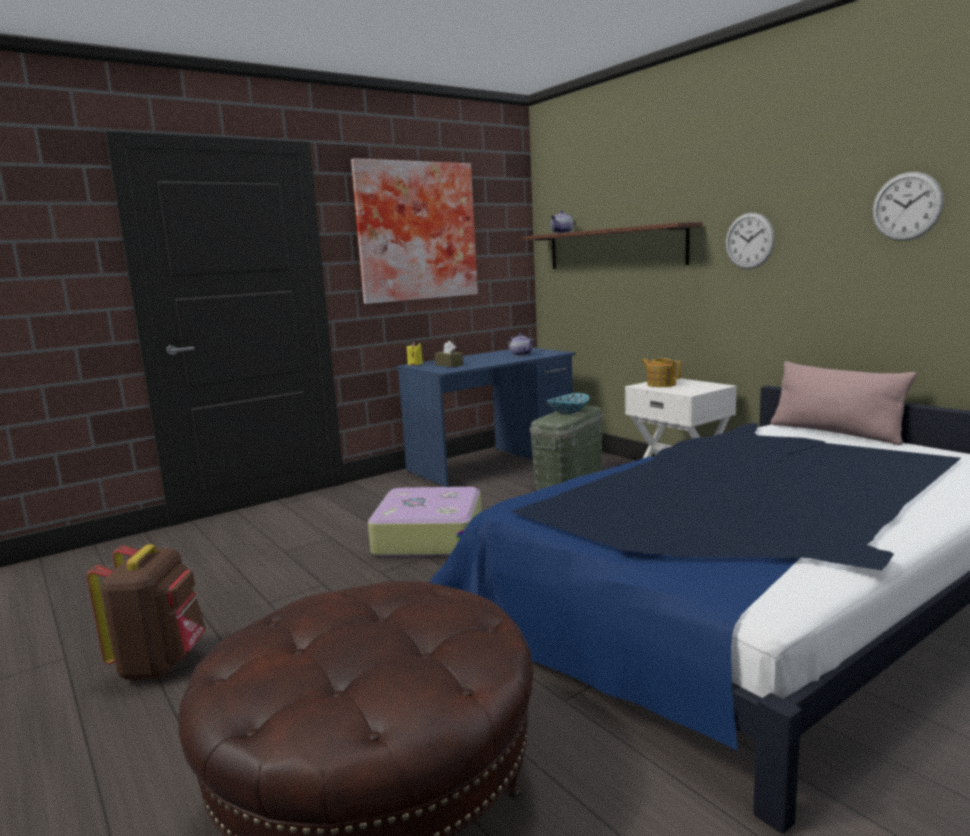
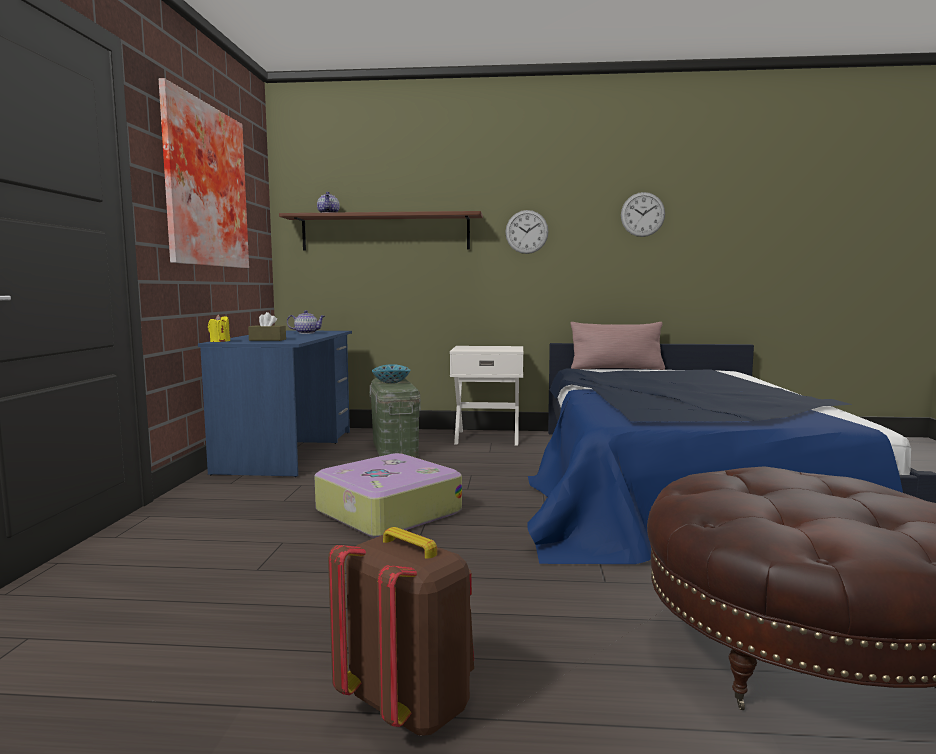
camera: 50 degrees left, 5 degrees down
(661, 384) = (472, 348): teapot -> none

